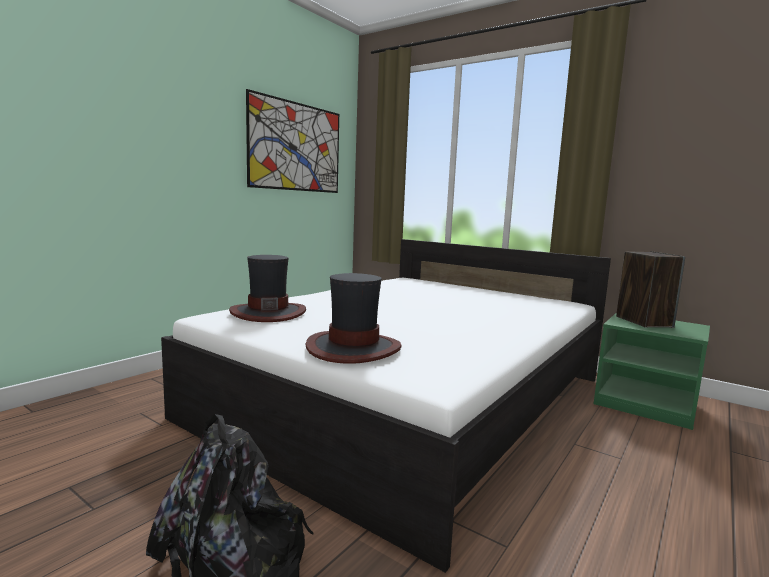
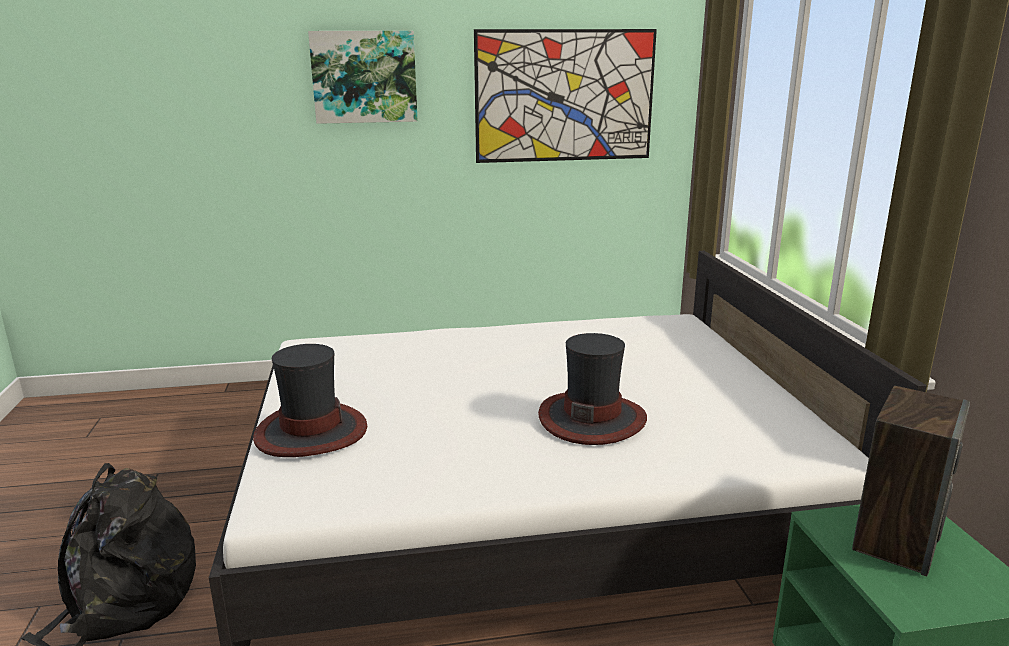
camera: 45 degrees right, 10 degrees up
(170, 107) = (364, 77): none -> picture
(268, 313) = (360, 352): hat -> hat (592, 418)

